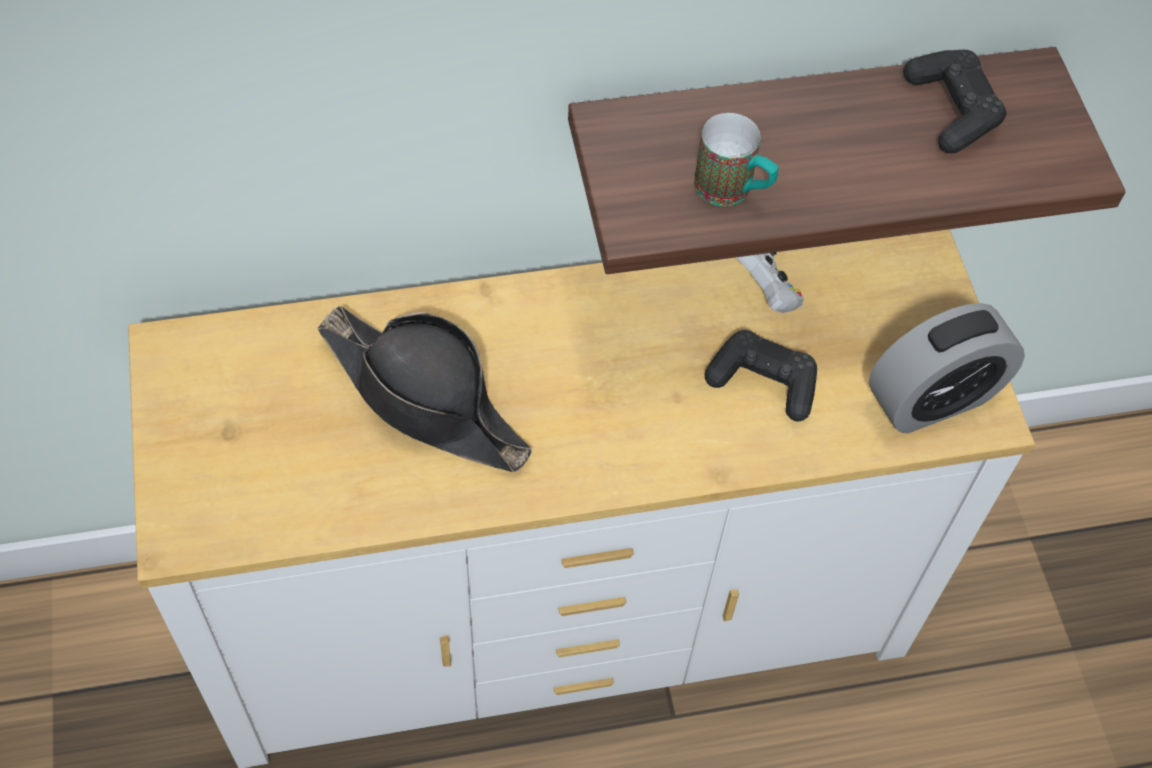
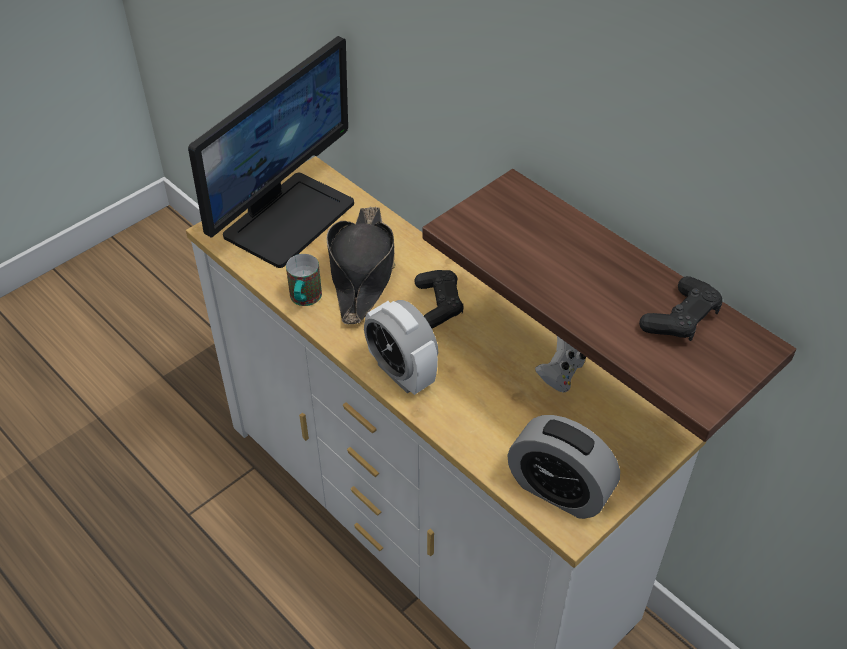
camera: 60 degrees right, 10 degrees down
(236, 430) = (288, 218): none -> monitor
(644, 455) = (401, 373): none -> alarm clock
(733, 191) = (516, 253): mug -> mug (304, 300)
(763, 382) = (496, 402): black game controller -> black game controller (438, 304)

